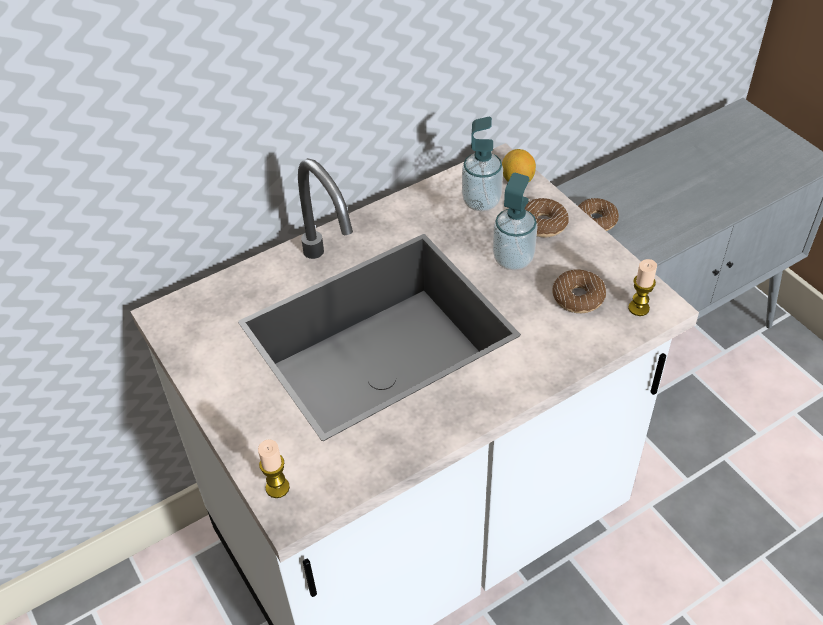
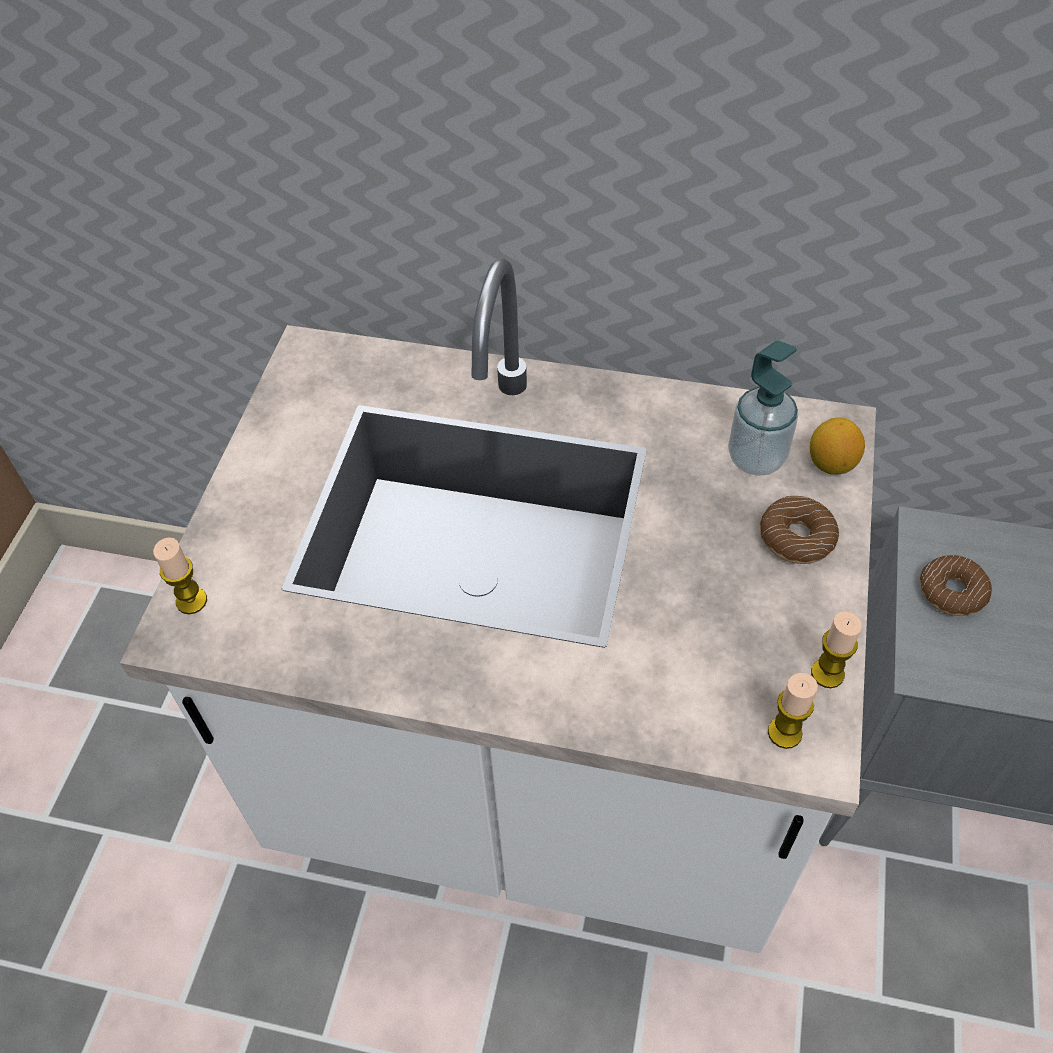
camera: 45 degrees right, 5 degrees up
(513, 259) = (707, 553): soap dispenser -> none
(578, 297) = (726, 658): donut -> none
(625, 270) = (827, 673): none -> candle

